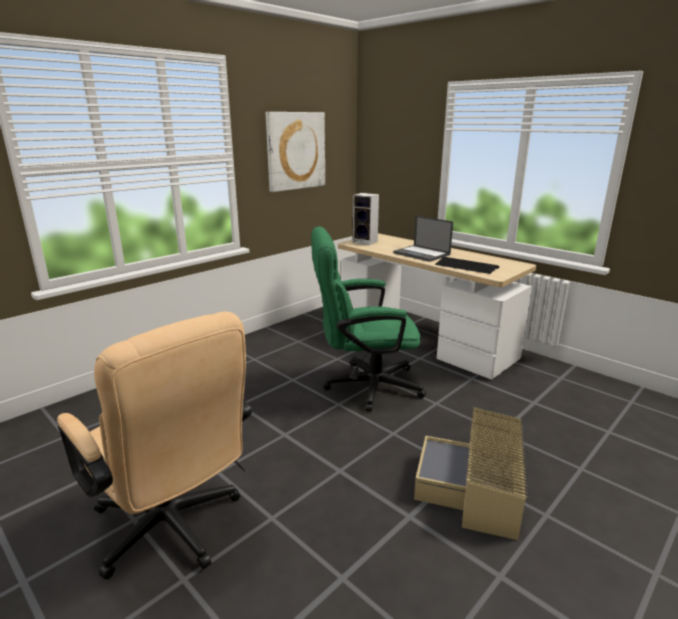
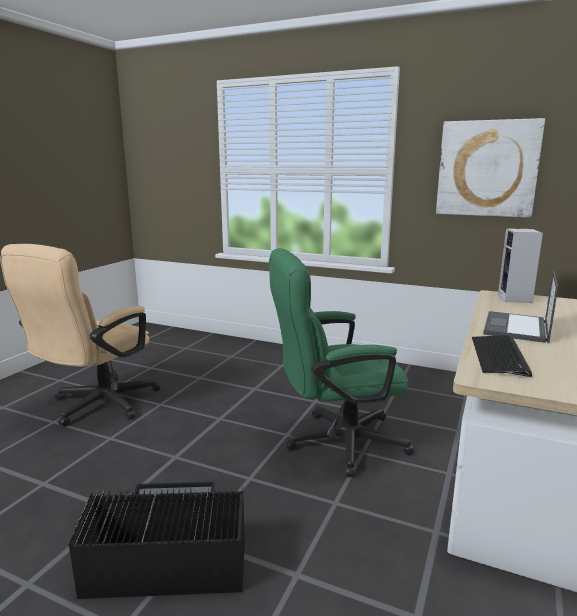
camera: 70 degrees right, 5 degrees down
(364, 386) = (335, 443): green office chair -> green office chair turned 75 degrees counterclockwise
(474, 487) = (166, 554): beige storage box -> black storage box

